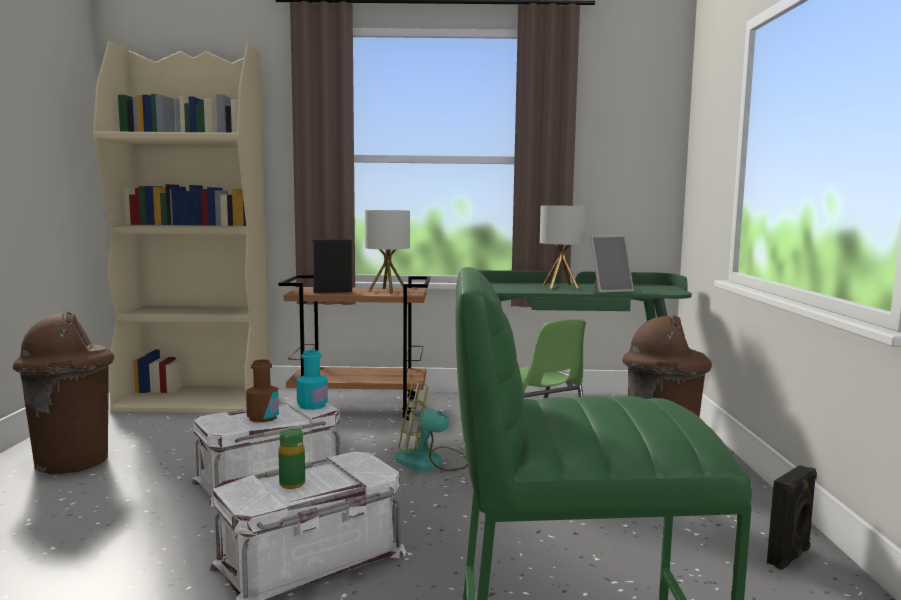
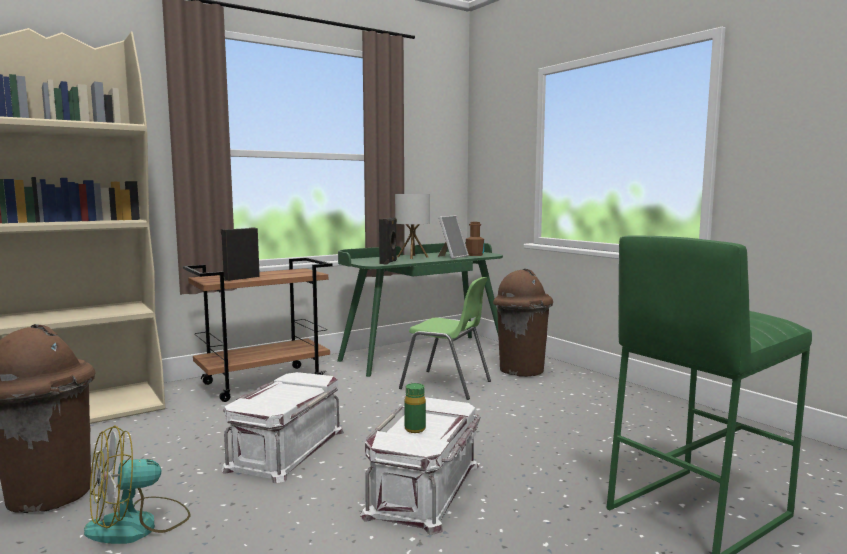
camera: 35 degrees left, 0 degrees up
(263, 418) = (282, 395): brown bottle -> brown bottle (474, 255)
(312, 405) = (306, 377): turquoise bottle -> none
(388, 291) = (284, 273): table lamp -> none
(430, 462) = (390, 406): fan -> fan (138, 525)
(790, 557) = (653, 403): black speaker -> black speaker (389, 262)

